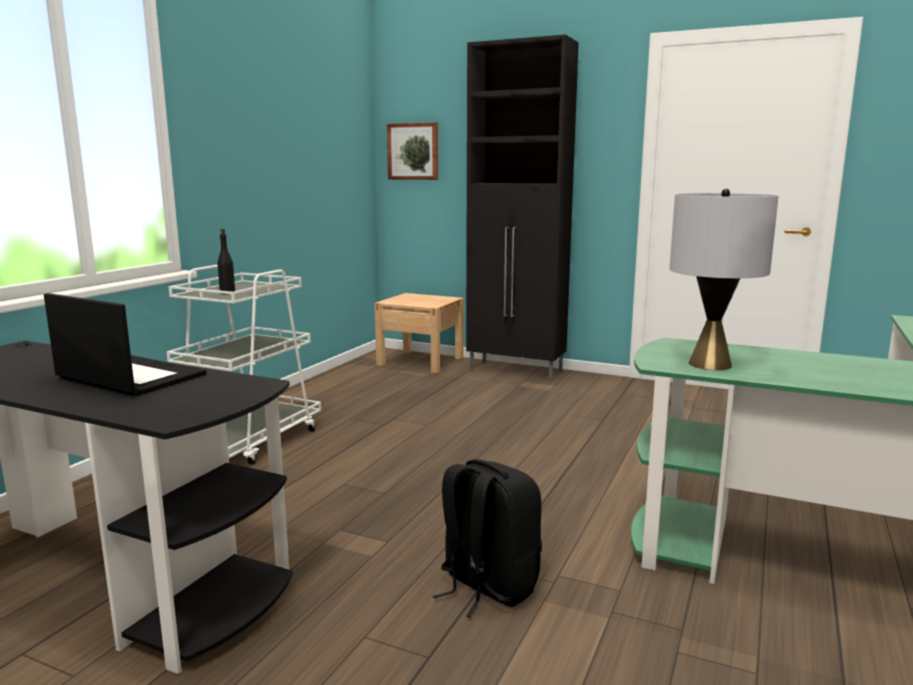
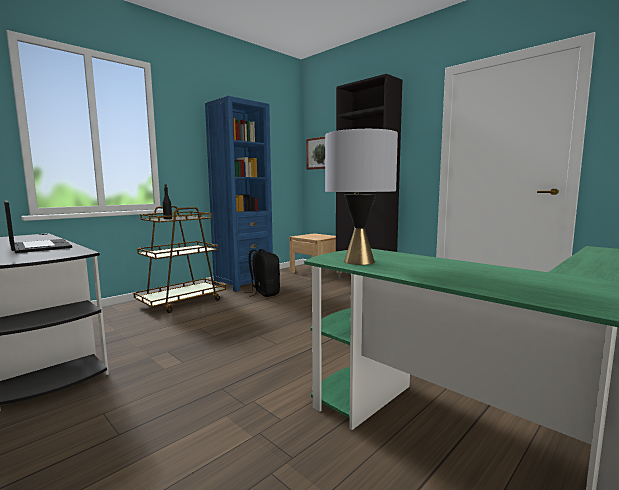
camera: 20 degrees right, 5 degrees down
(250, 441) = (182, 302): white cart -> brown cart
(319, 394) = (243, 283): none -> blue bookcase
(486, 586) = (202, 399): black backpack -> black backpack (264, 293)

